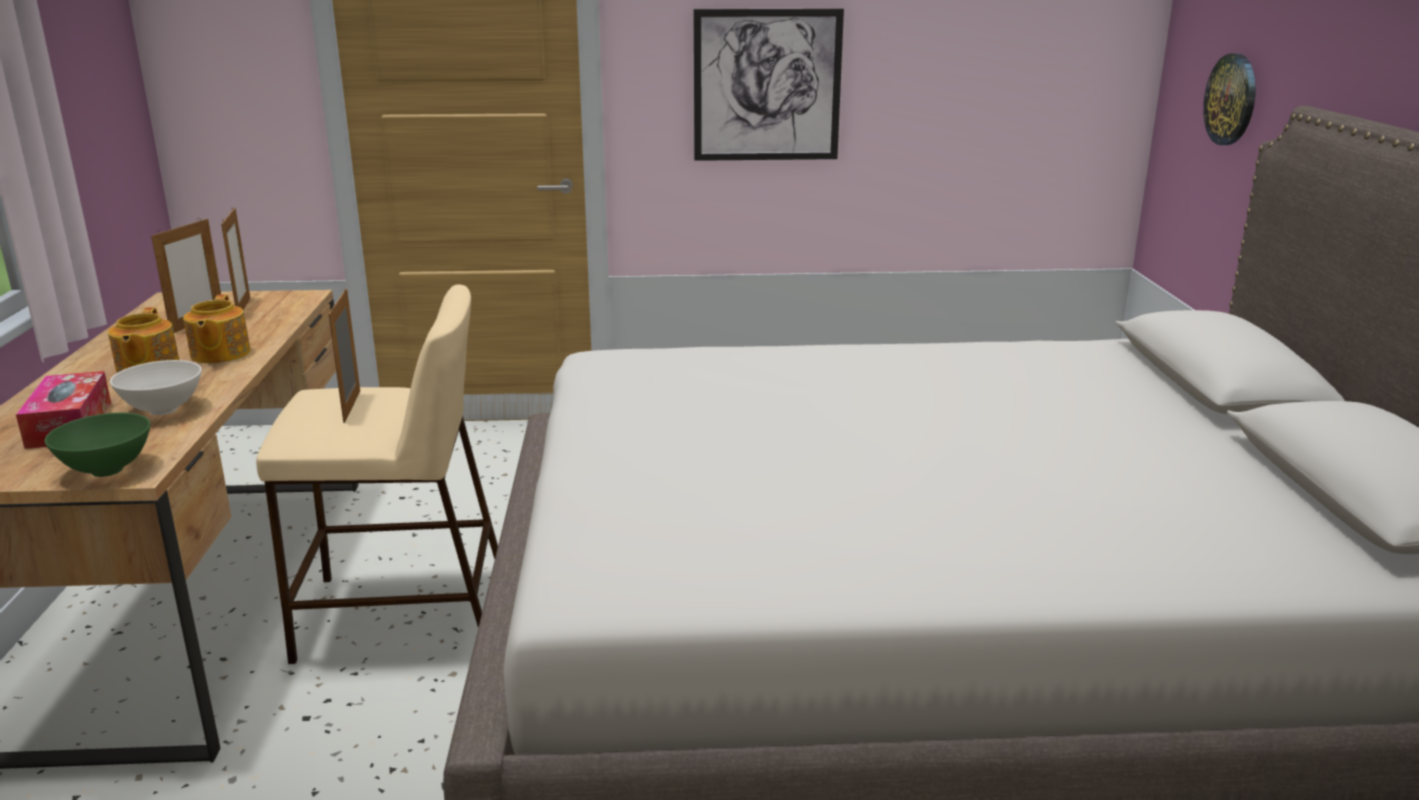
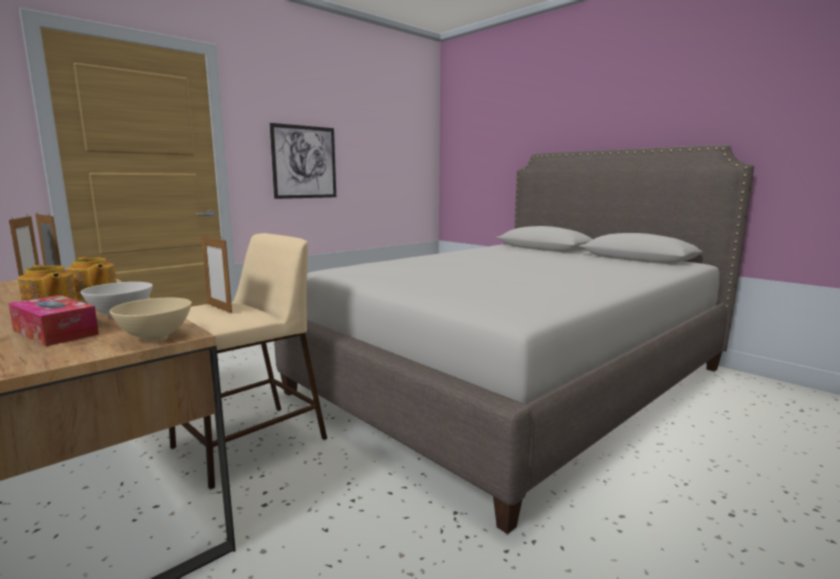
camera: 40 degrees left, 10 degrees down
(108, 470) = (156, 338): green bowl -> beige bowl
(1231, 99) = (484, 163): wall clock -> none

